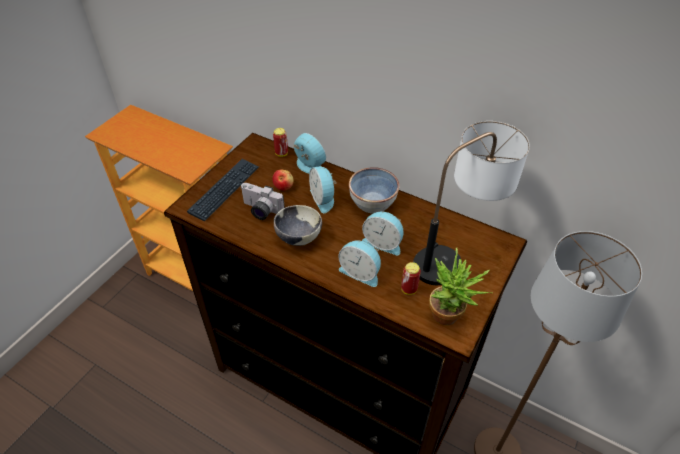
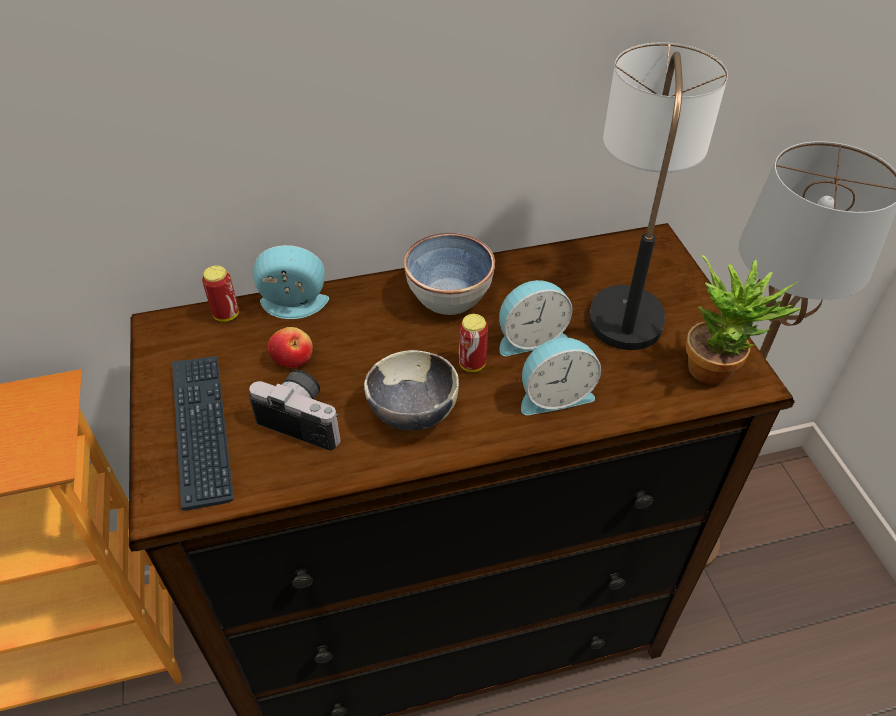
camera: 45 degrees left, 0 degrees up
(260, 211) = (305, 418): camera -> camera turned 135 degrees counterclockwise
(323, 199) = (376, 336): alarm clock -> none
(409, 289) = (635, 371): can -> can (472, 364)

